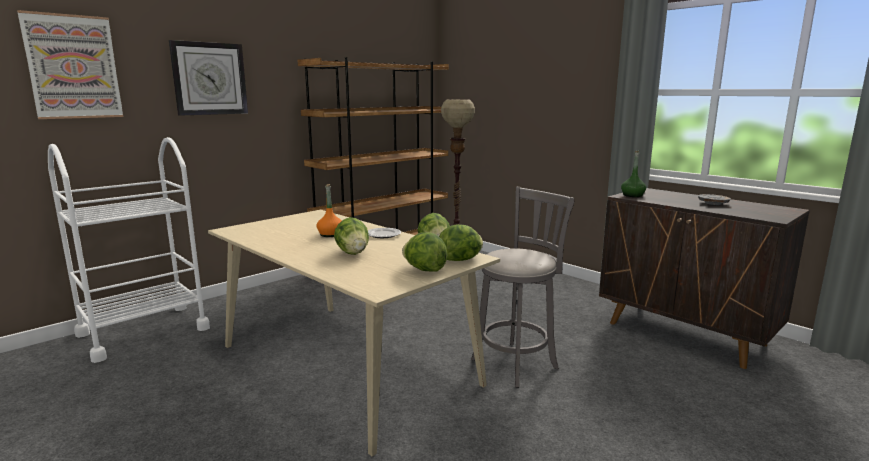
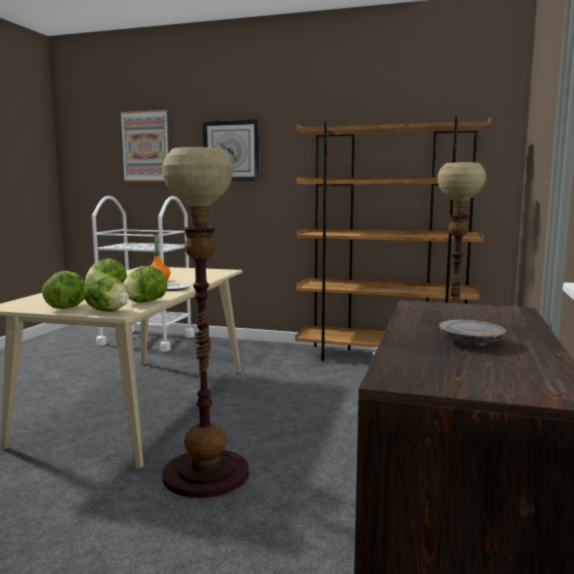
camera: 60 degrees right, 5 degrees down
(517, 362) = (206, 474): grey stool -> floor lamp
(632, 195) = (434, 306): green bottle -> none

